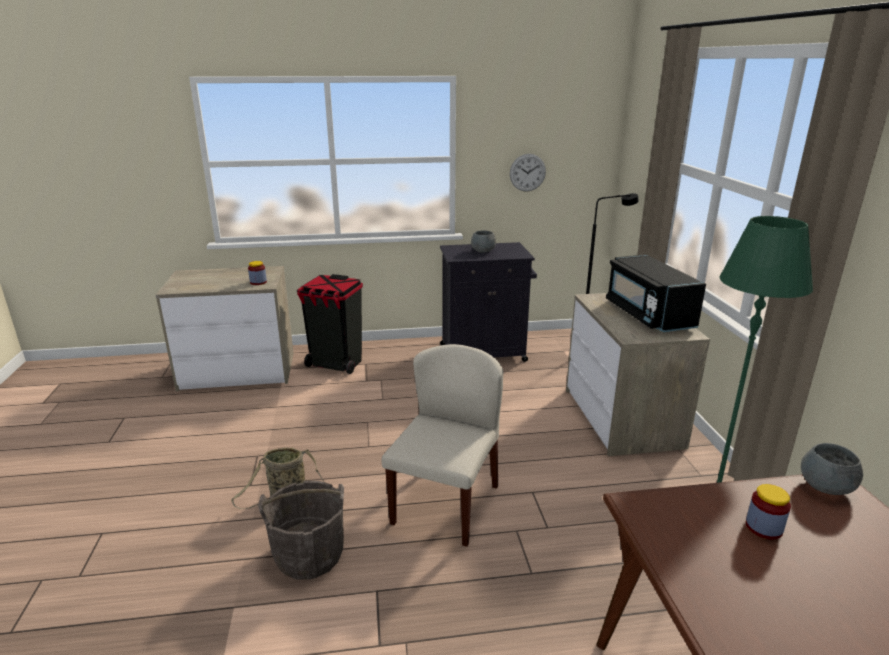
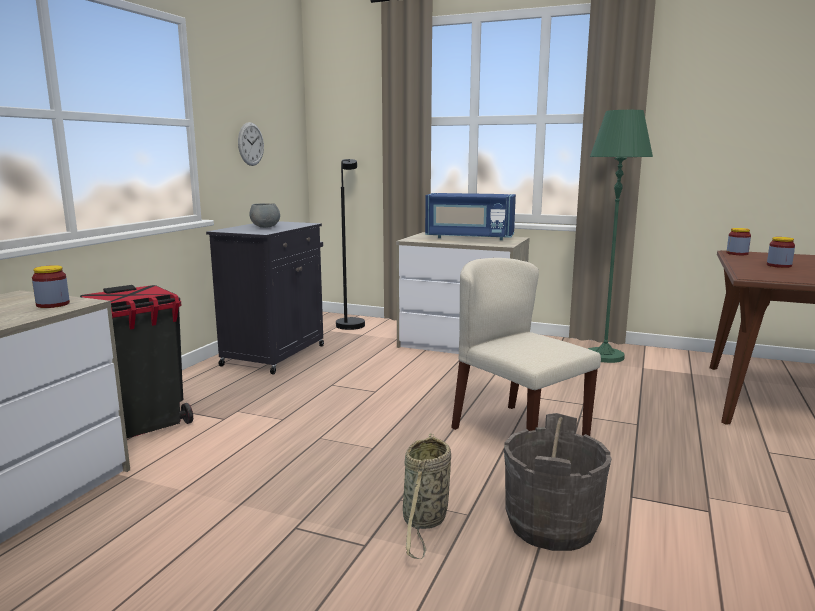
camera: 60 degrees left, 10 degrees down
(647, 315) = (469, 237): black microwave -> blue microwave
(826, 487) = (737, 253): grey bowl -> jar

